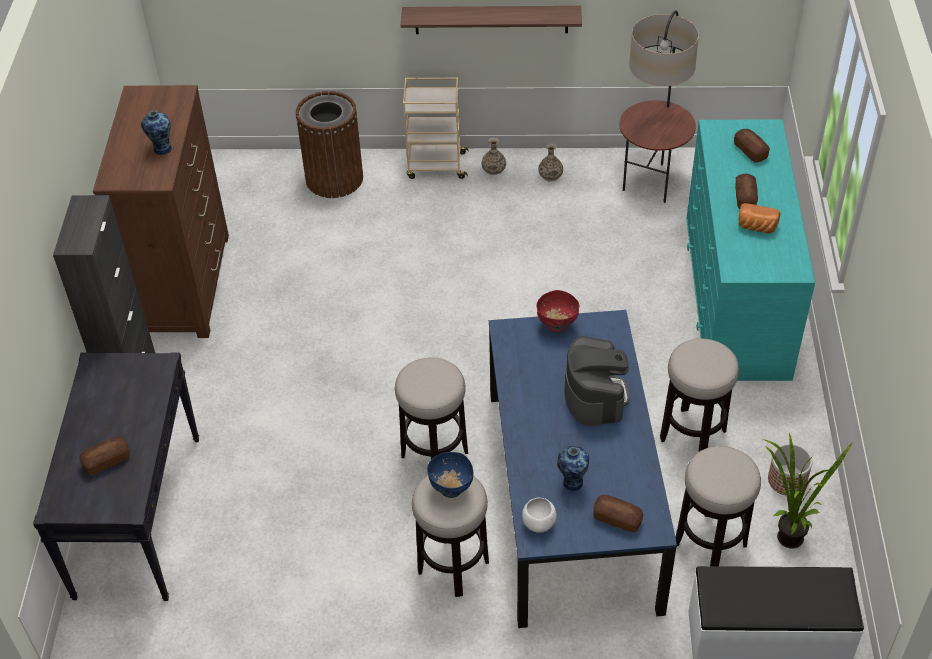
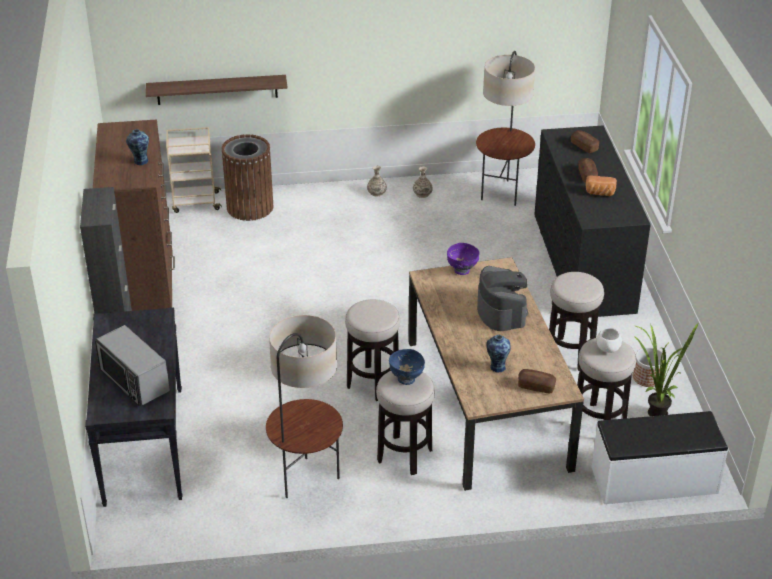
camera: 10 degrees left, 10 degrees down
(107, 461) = (134, 381): bread -> microwave
(324, 590) = (307, 480): none -> floor lamp
(435, 166) = (329, 193): beige cart -> beige cart (195, 202)
(491, 19) = (372, 69): shelf -> shelf (217, 89)
(539, 523) = (478, 394): white bowl -> white bowl (608, 348)
(556, 325) = (462, 271): red bowl -> purple bowl
(571, 497) = (486, 403): blue dining table -> brown dining table
(736, 295) = (583, 262): turquoise dresser -> black dresser

